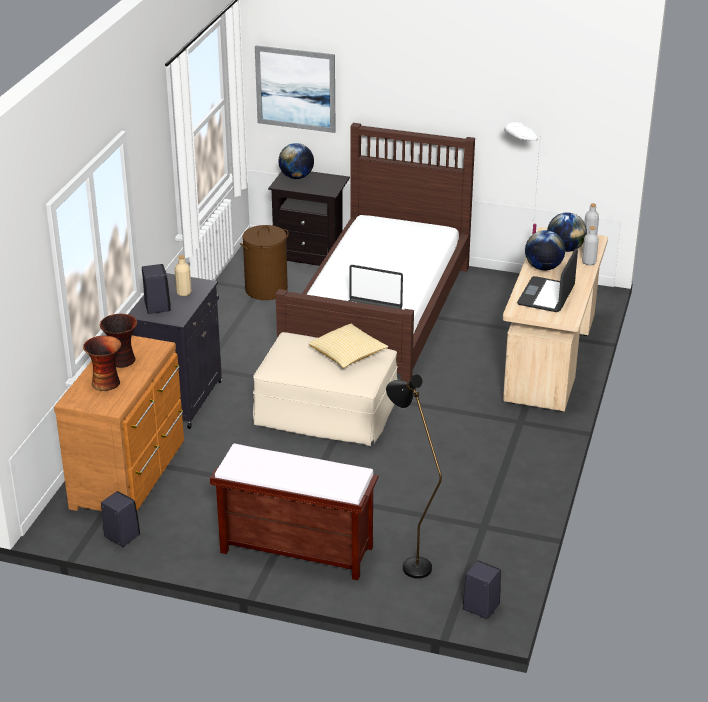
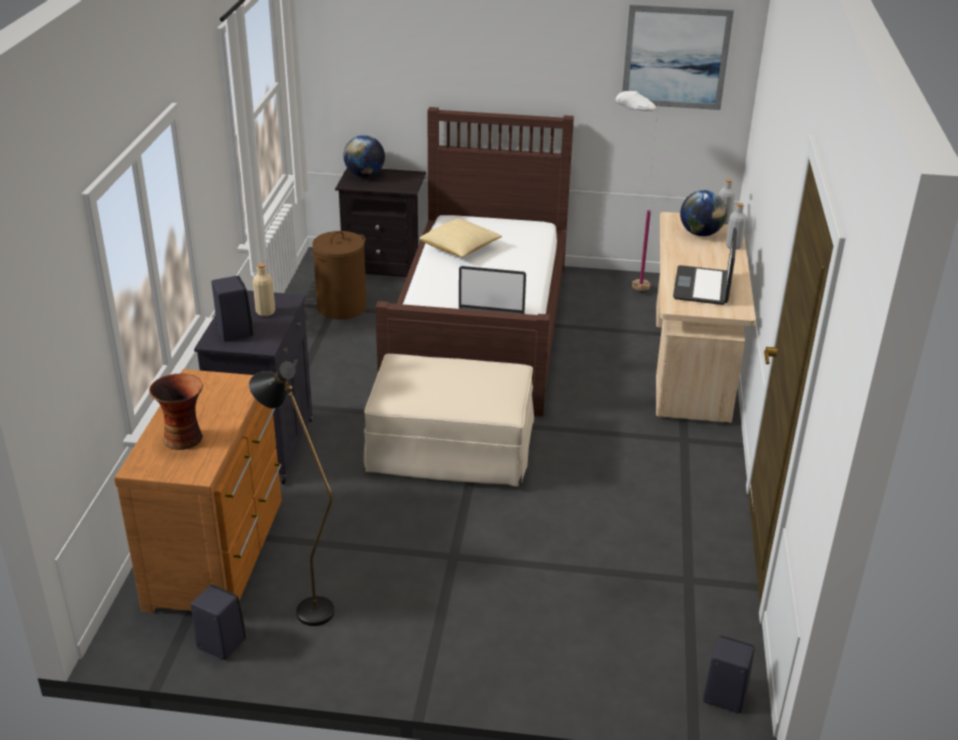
camera: 10 degrees left, 0 degrees up
(122, 360) = (200, 405): vase -> none
(295, 89) = (359, 70): picture -> picture (675, 57)
(295, 550) = (459, 639): brown bench -> none
(347, 355) = (476, 376): pillow -> pillow (460, 248)
(409, 562) = (612, 641): black floor lamp -> black floor lamp (305, 605)
(543, 267) = (685, 255): globe -> none

